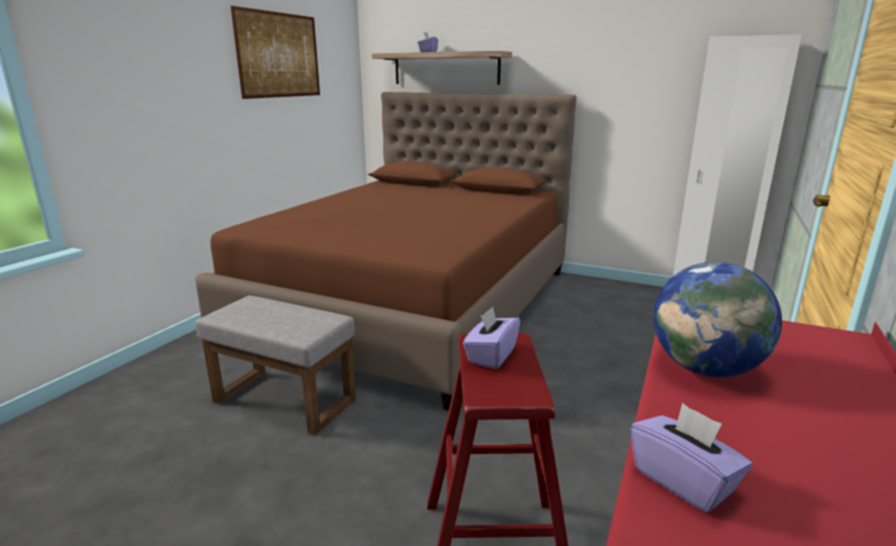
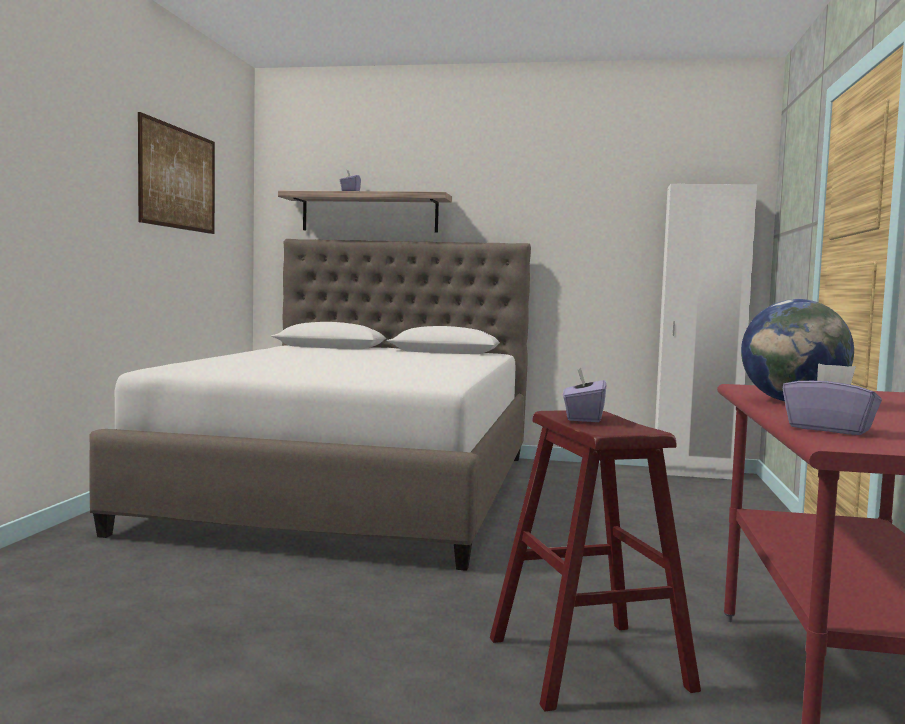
camera: 15 degrees left, 15 degrees down
(286, 400) = (248, 575): grey ottoman -> none
(413, 304) = (353, 490): brown bed -> white bed

